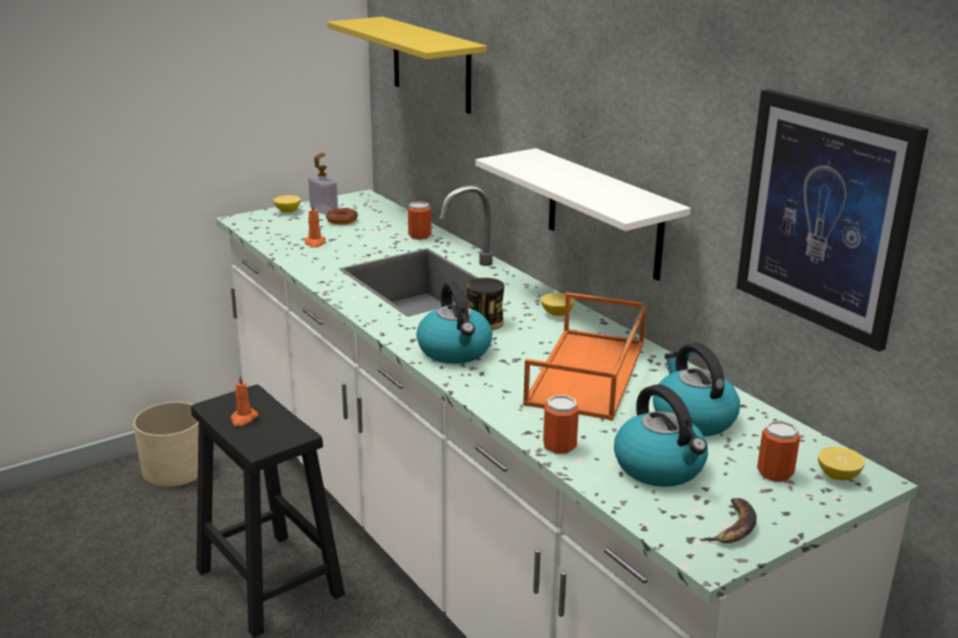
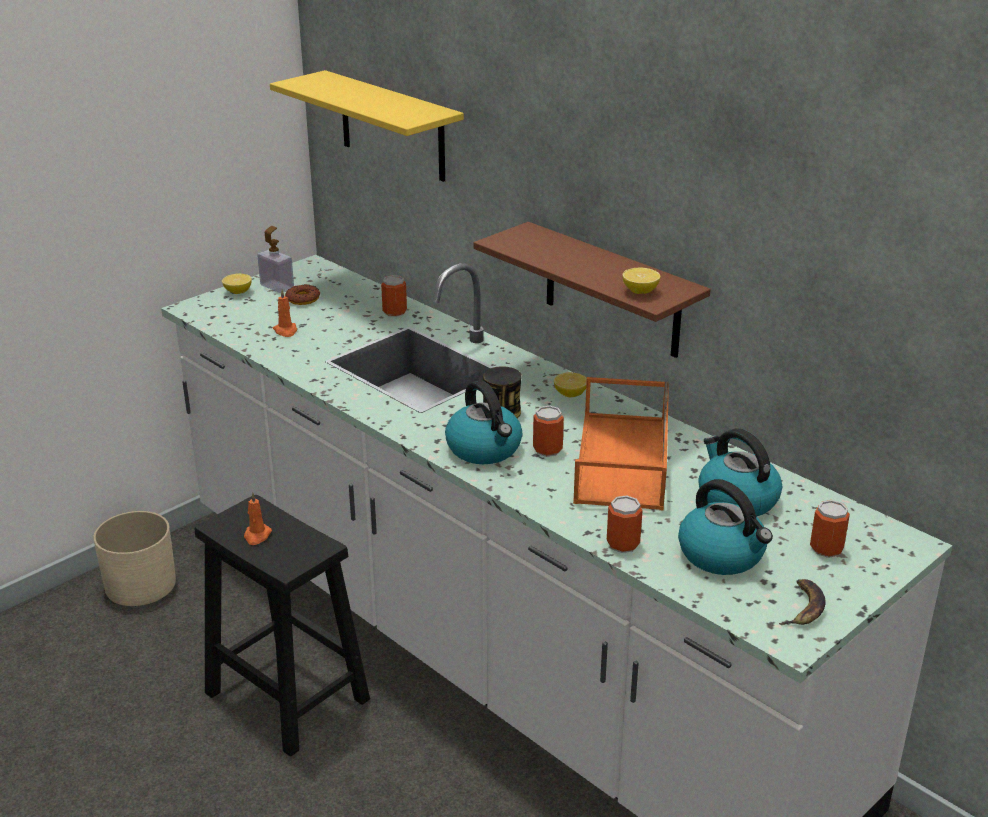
camera: 10 degrees left, 5 degrees up
(516, 357) = (547, 450): none -> can
(604, 214) = (612, 291): white shelf -> brown shelf
(825, 216) = (853, 302): picture -> none
(838, 476) = (882, 544): lemon -> lemon (640, 291)

